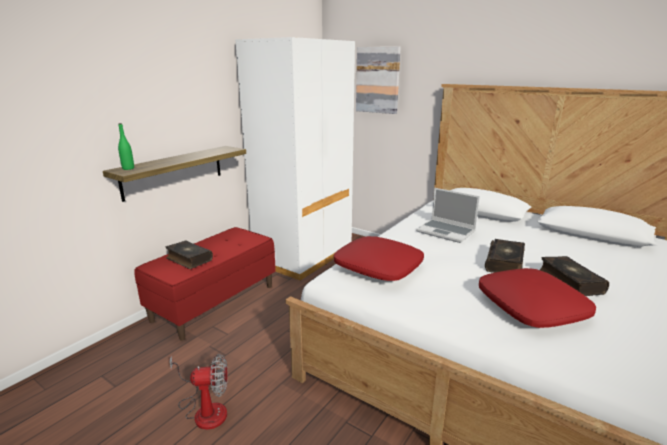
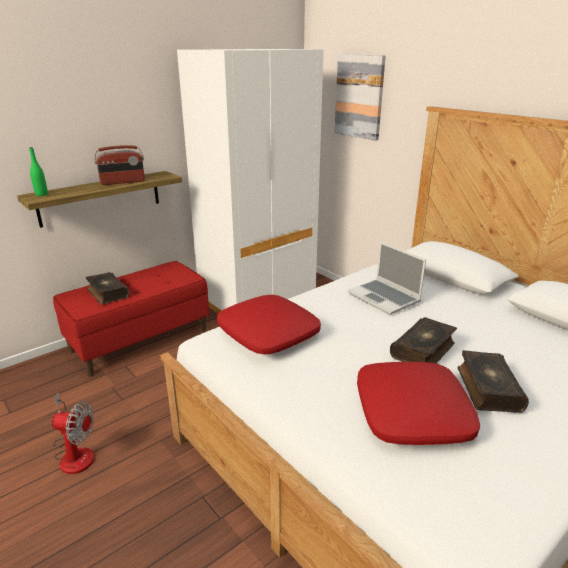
camera: 15 degrees right, 5 degrees up
(197, 155) = (122, 182): none -> radio

